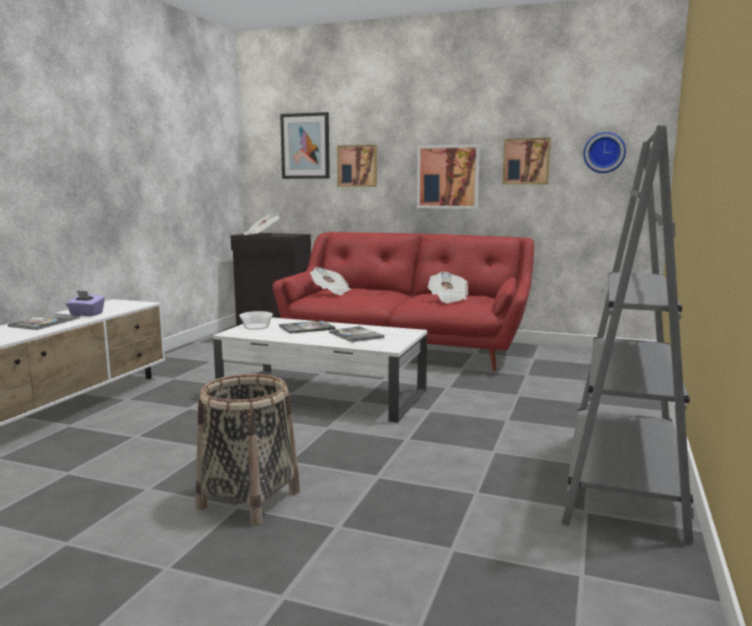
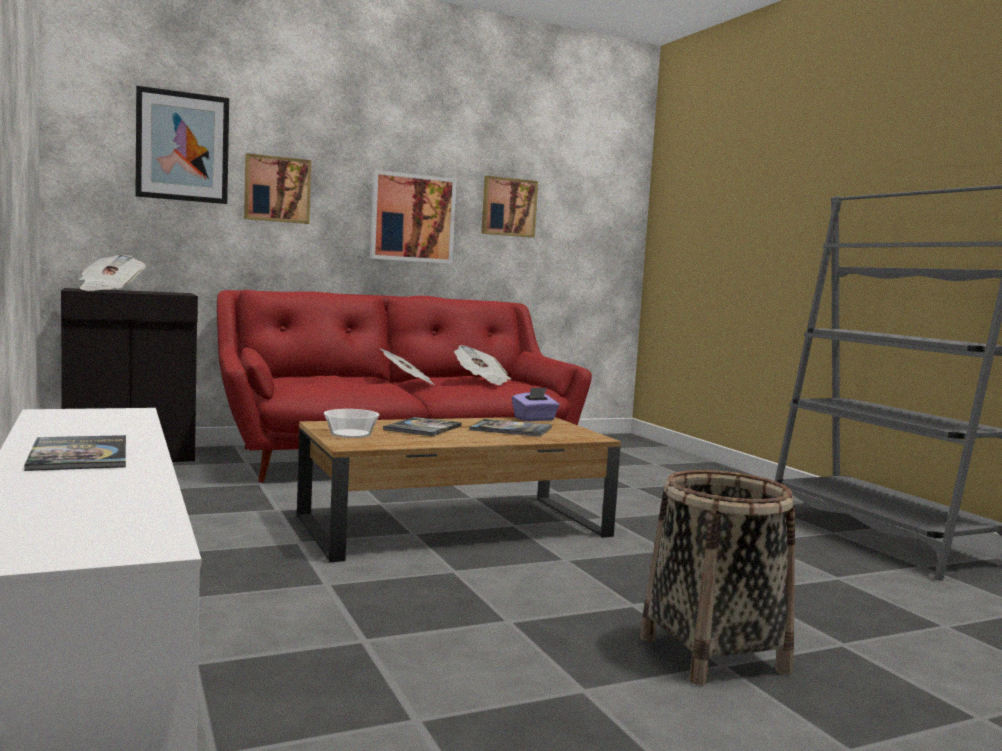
camera: 45 degrees left, 5 degrees down
(86, 314) = (99, 435): purple tissue box -> purple tissue box (534, 419)
(324, 394) = (456, 526): white coffee table -> brown coffee table
(330, 292) = (310, 381): newspaper -> newspaper (407, 383)
(604, 152) = (588, 206): wall clock -> none

